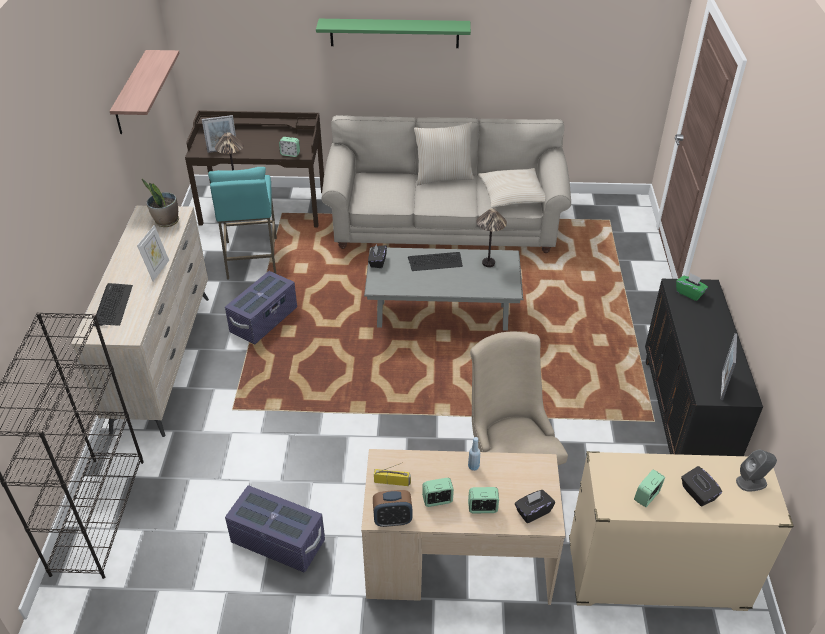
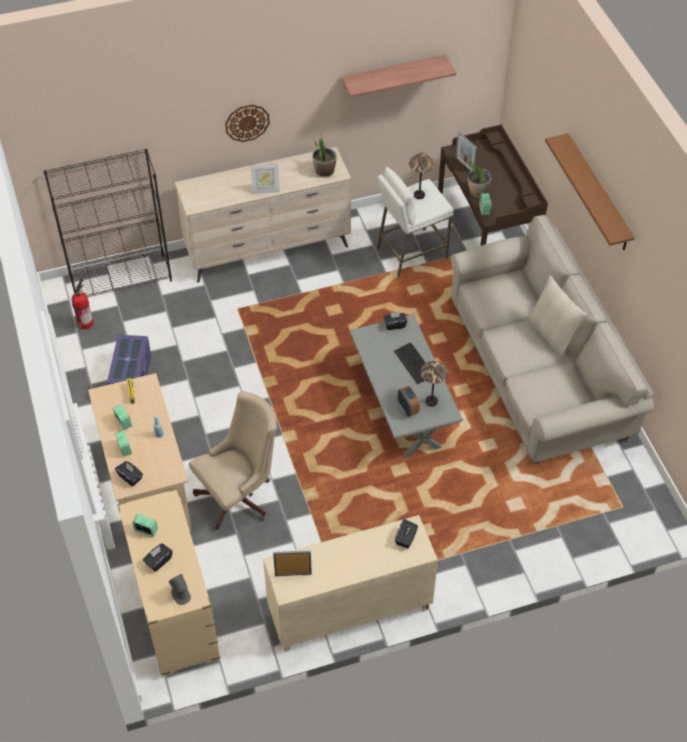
camera: 70 degrees right, 10 degrees up
(80, 217) = (247, 122): none -> wall clock
(113, 305) = (219, 185): keyboard -> none
(147, 575) = (85, 322): none -> fire extinguisher
(251, 258) = (411, 253): turquoise stool -> white stool
(264, 151) = (478, 192): none -> potted plant
(264, 320) = (339, 290): purple storage box -> none
(392, 520) = (100, 403): alarm clock -> alarm clock (407, 409)
(394, 33) = (598, 193): green shelf -> brown shelf
(512, 195) = (548, 395): beige pillow -> none
(684, 420) = (349, 612): black cabinet -> beige cabinet
(689, 293) = (406, 538): green tissue box -> black tissue box

